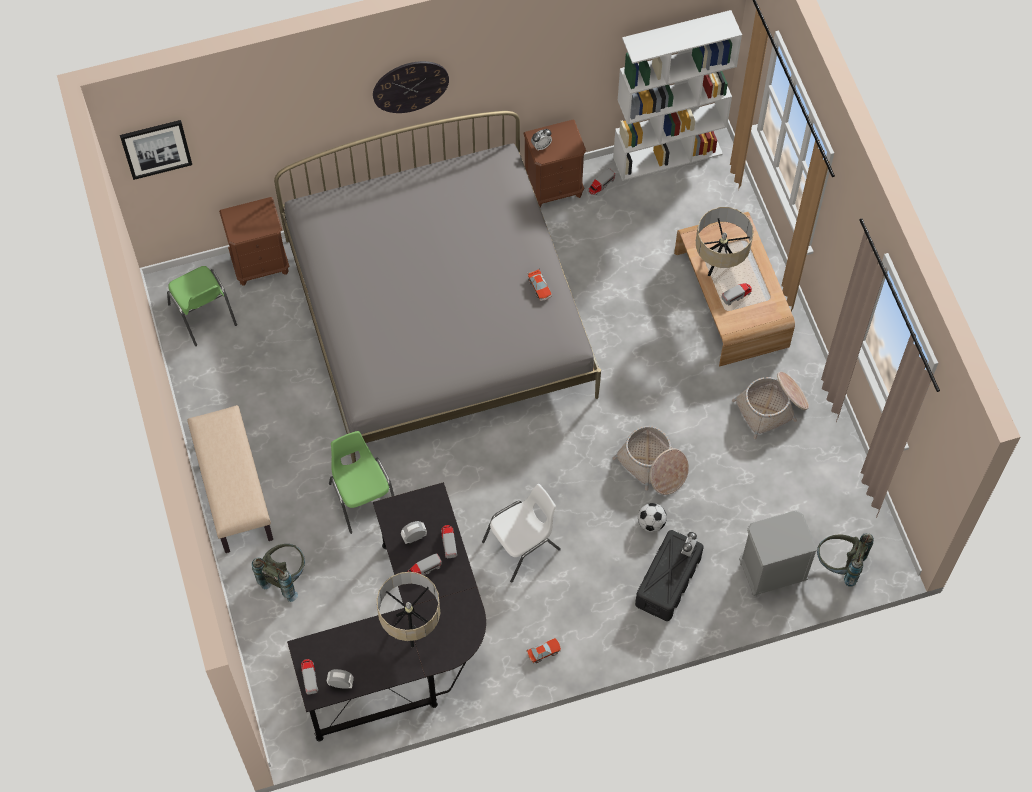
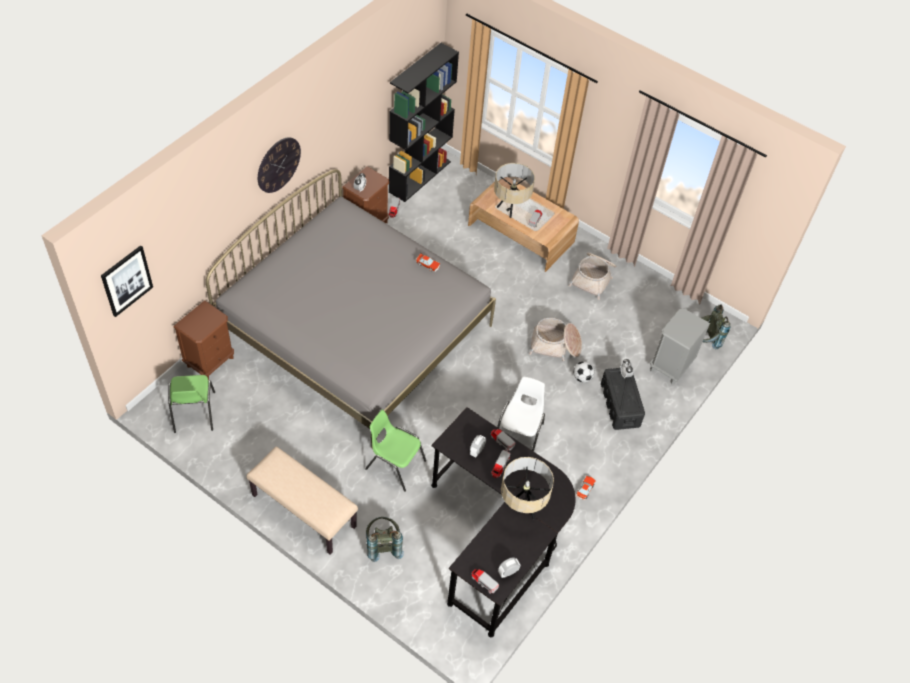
camera: 40 degrees left, 10 degrees down
(203, 315) = (193, 413): green chair -> green chair turned 60 degrees clockwise
(668, 155) = (420, 176): white bookcase -> black bookcase

